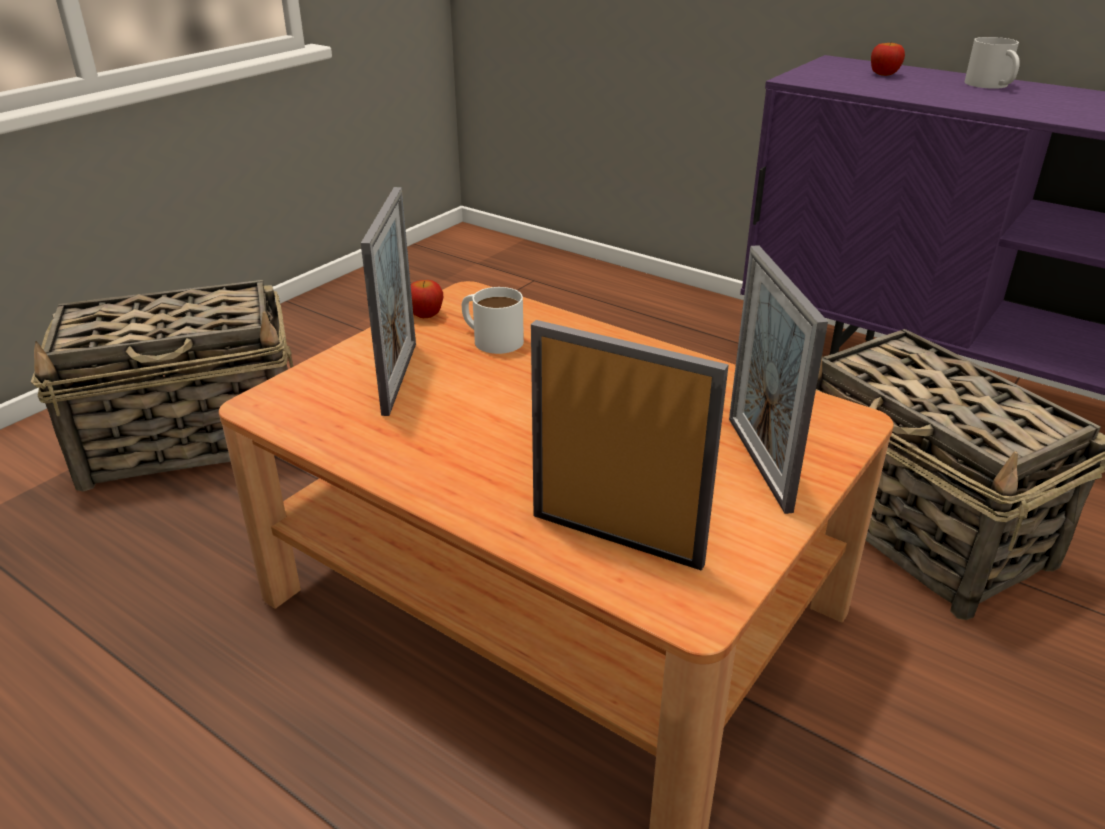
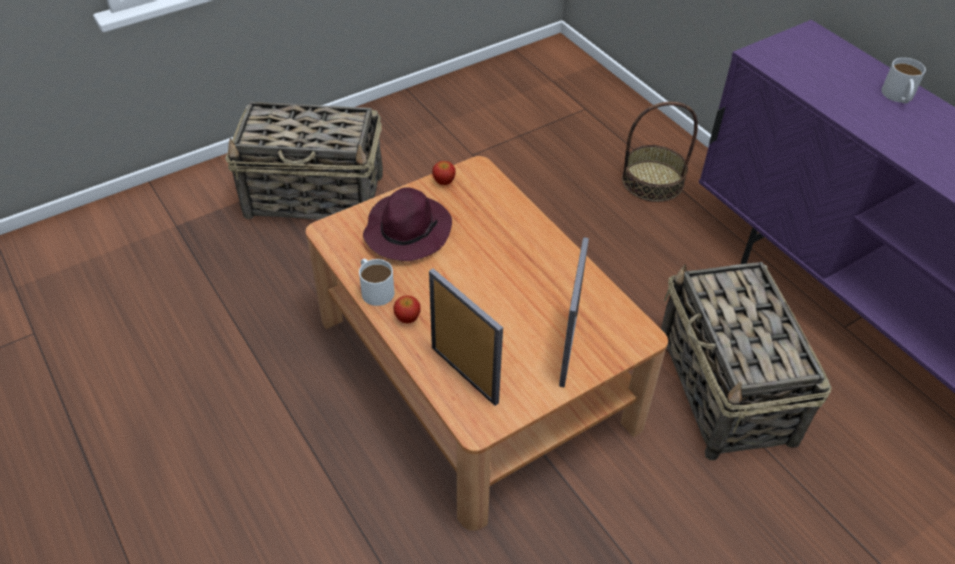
camera: 20 degrees right, 15 degrees up
(399, 377) = (407, 230): picture frame -> purple hat
(491, 338) = (472, 212): white mug -> white mug (374, 288)
(660, 330) = (652, 181): none -> basket
(884, 74) = (830, 61): apple -> apple (407, 318)

